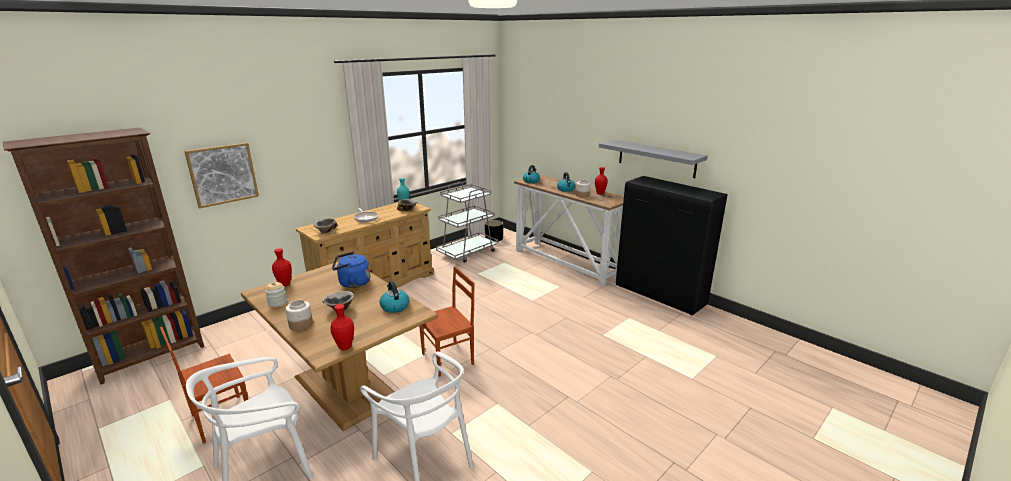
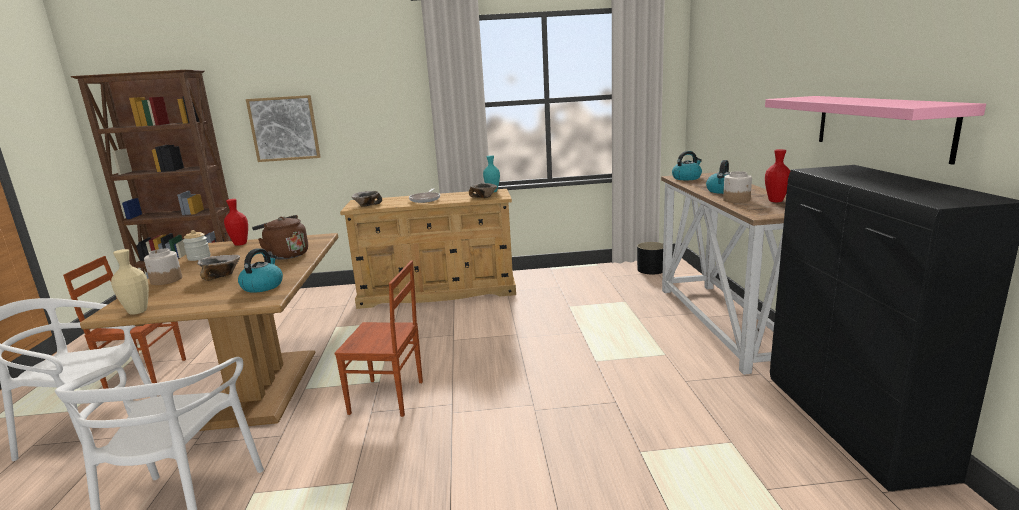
camera: 40 degrees right, 5 degrees down
(345, 347) = (138, 311): red vase -> beige vase
(352, 283) = (285, 255): blue kettle -> brown kettle
(468, 252) = (592, 279): grey cart -> none
(656, 158) = (880, 125): grey shelf -> pink shelf

